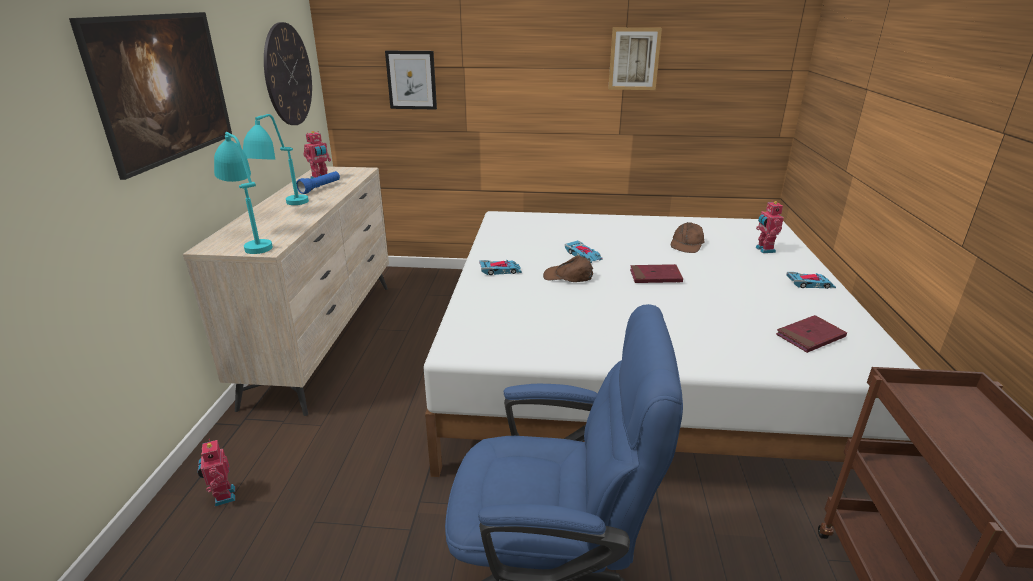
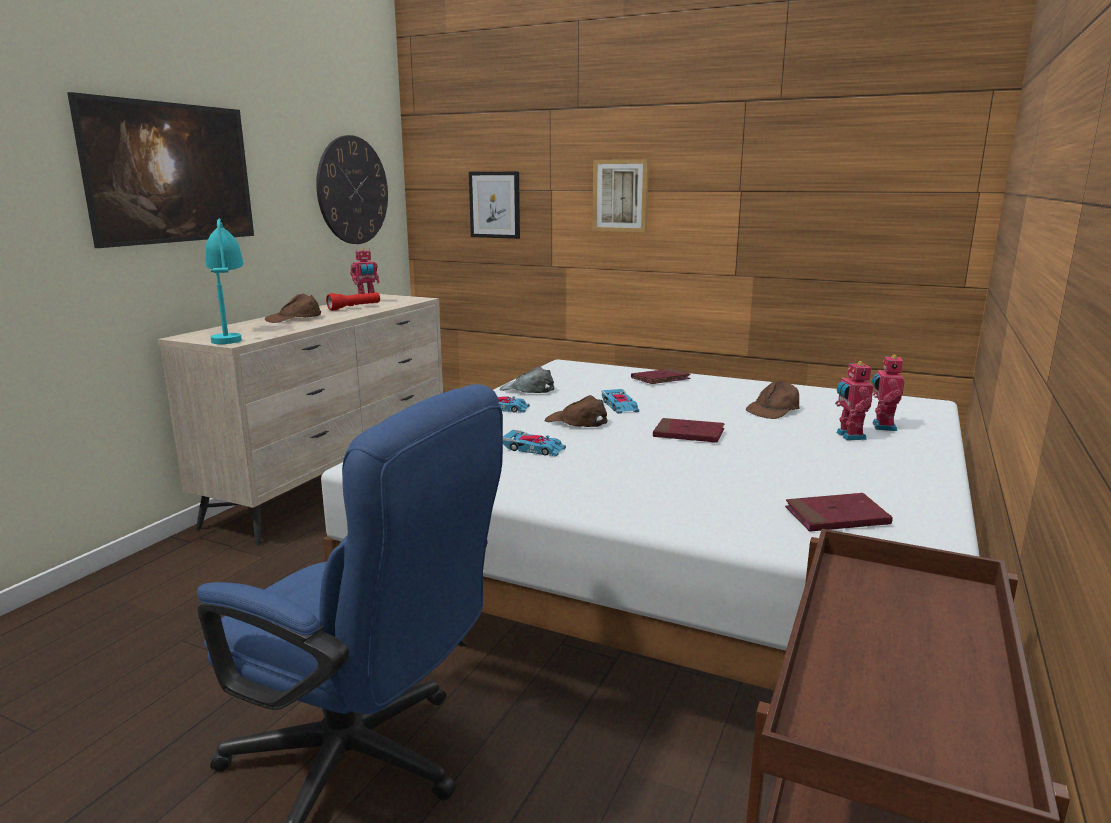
camera: 20 degrees right, 10 degrees down
(223, 497) = (121, 599): toy robot -> toy robot (849, 436)
(282, 209) = (294, 318): turquoise table lamp -> brown cap
(320, 188) = (354, 308): blue flashlight -> red flashlight
(499, 248) = (527, 389): none -> grey cap
(585, 223) = (660, 379): none -> red book
(634, 59) = (752, 178): picture -> picture (620, 196)
(810, 284) = (909, 467): toy car -> toy car (534, 449)

